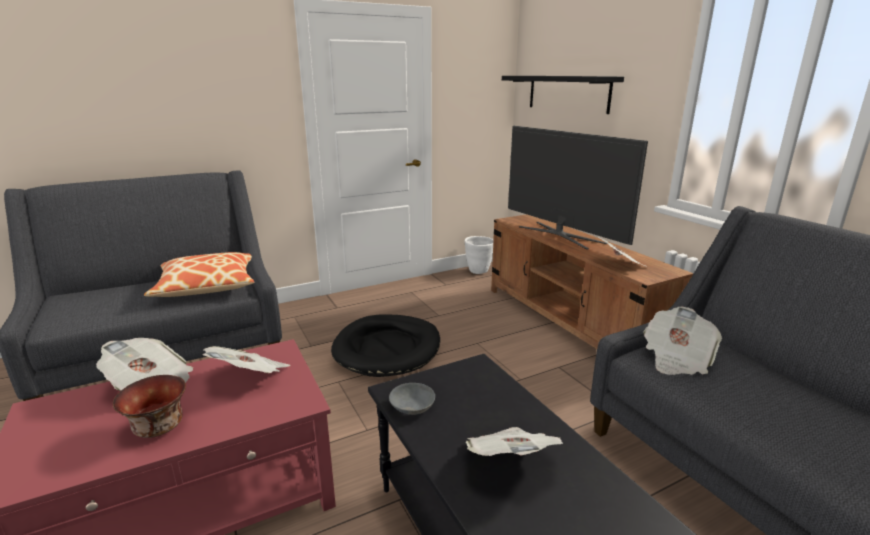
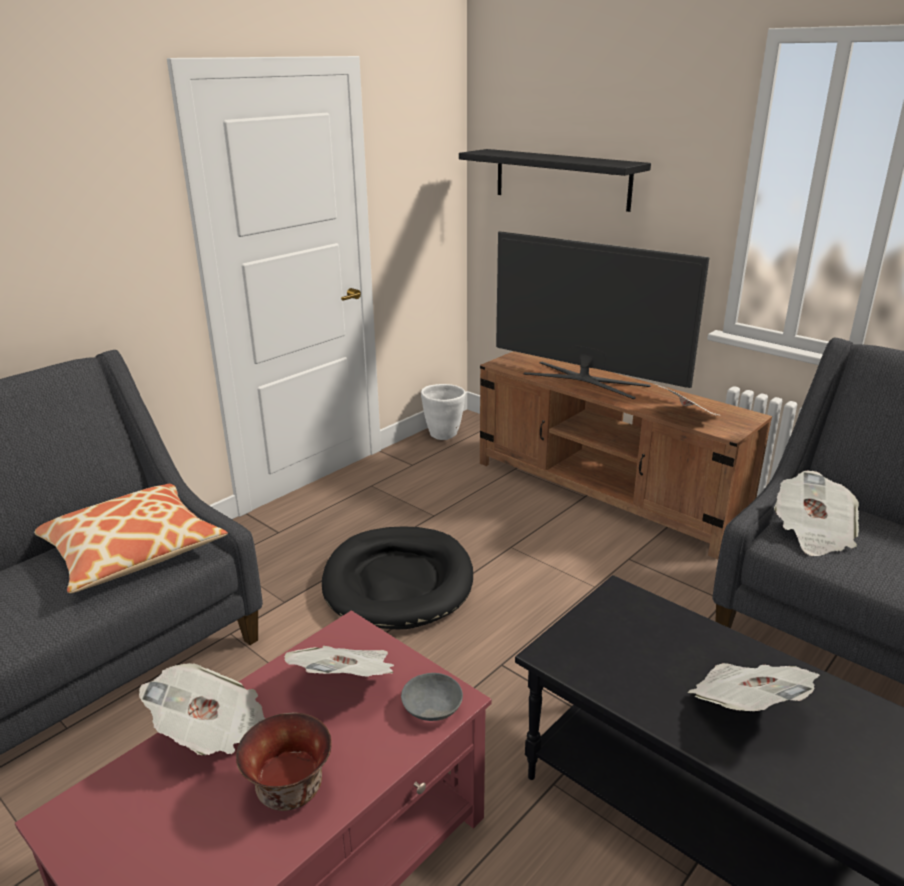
camera: 20 degrees left, 5 degrees up
(411, 407) = (590, 669): grey bowl -> grey bowl (431, 708)

